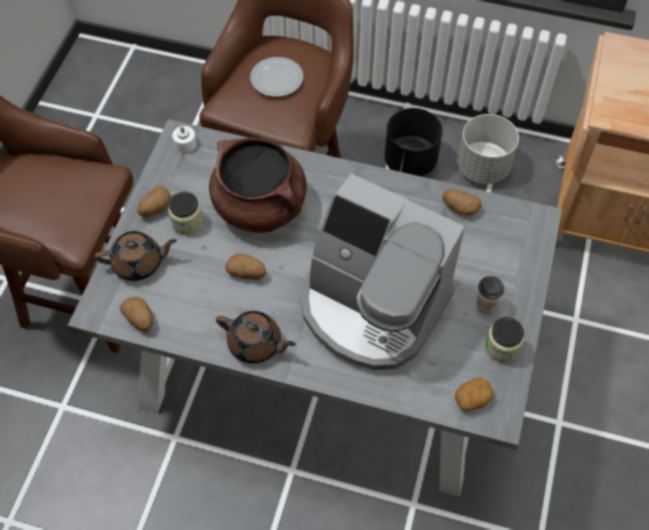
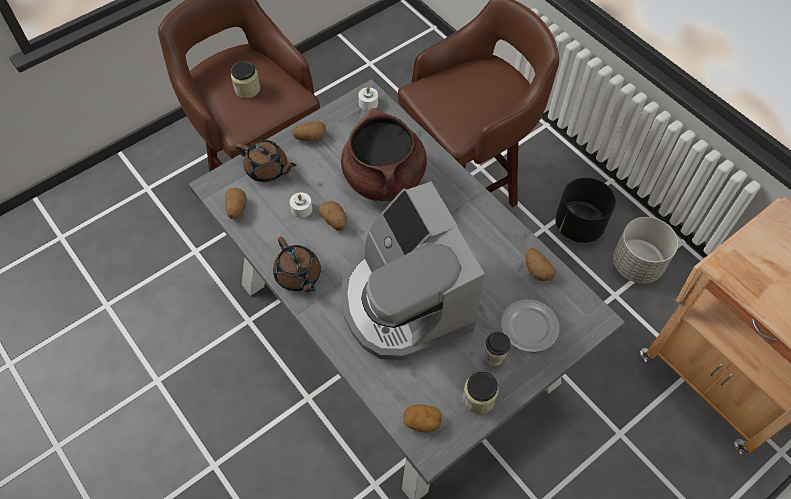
camera: 35 degrees right, 0 degrees up
(187, 222) = (323, 160): jar -> jar (247, 89)
(205, 281) = (301, 209): none -> white candle
(277, 78) = (474, 91): plate -> plate (529, 326)

